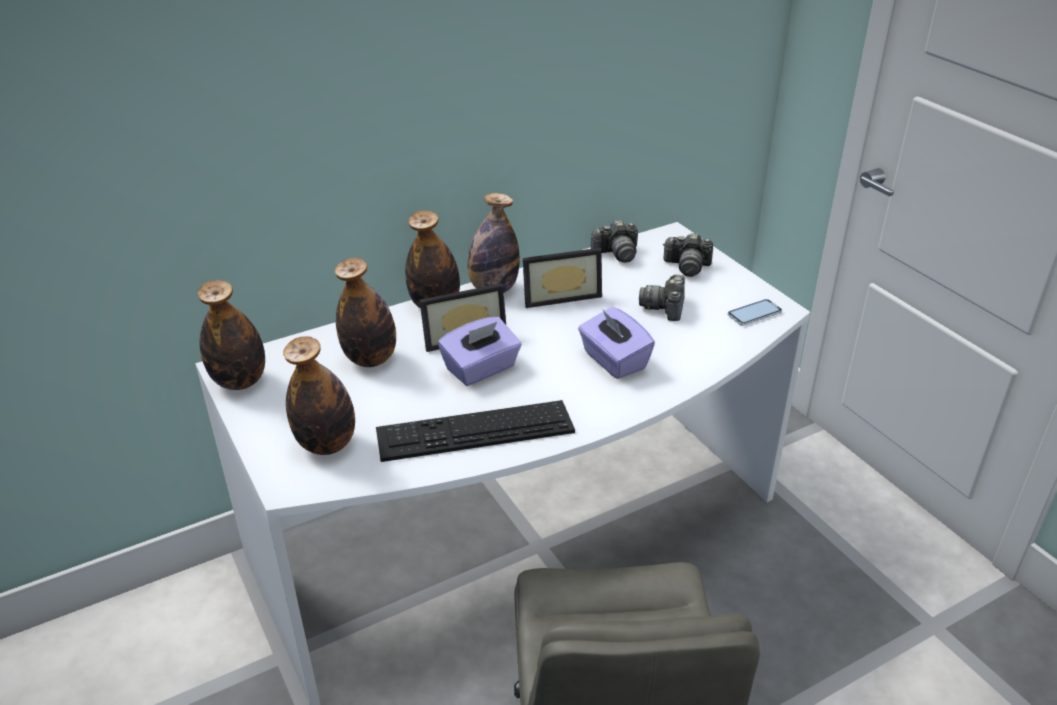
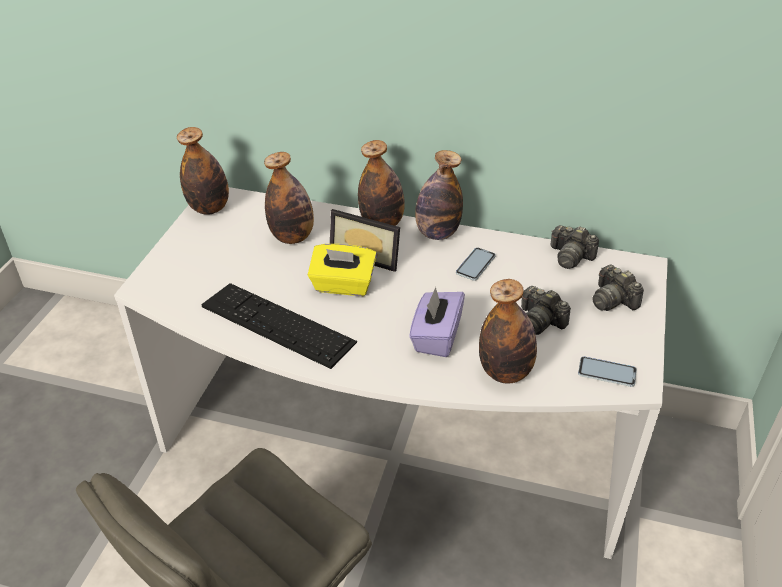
camera: 45 degrees right, 5 degrees up
(327, 444) = (193, 276): bottle -> bottle (505, 372)
(481, 369) = (343, 285): purple tissue box -> yellow tissue box
(560, 295) = (475, 265): picture frame -> phone
(665, 307) = (539, 322): camera -> camera turned 105 degrees counterclockwise

